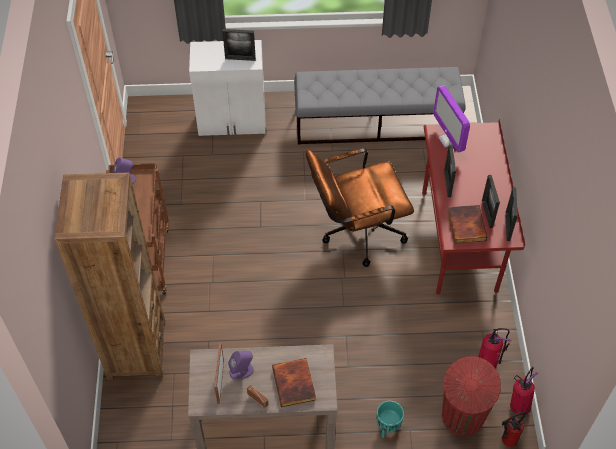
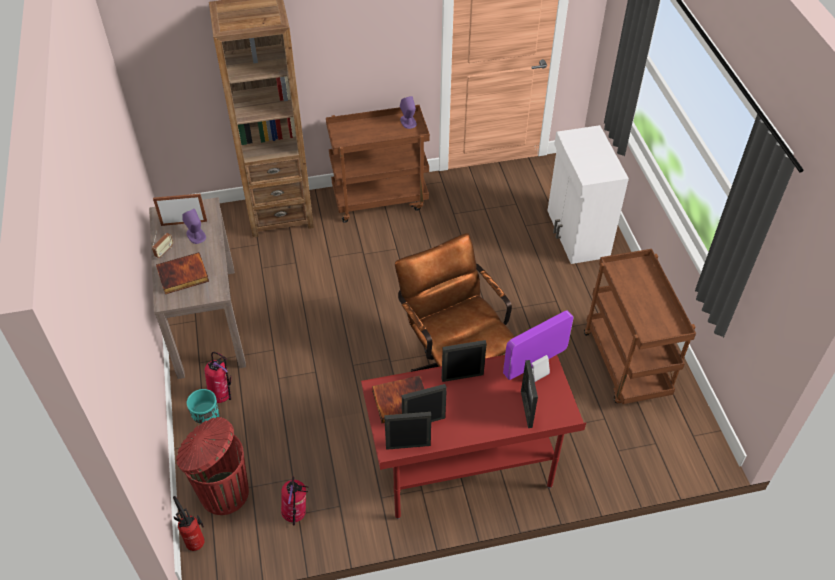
camera: 80 degrees right, 5 degrees down
(240, 58) = (591, 166): picture frame -> picture frame (526, 409)
(376, 123) = (627, 365): grey bench -> brown cart
(518, 405) = (241, 552): fire extinguisher -> fire extinguisher (222, 396)

